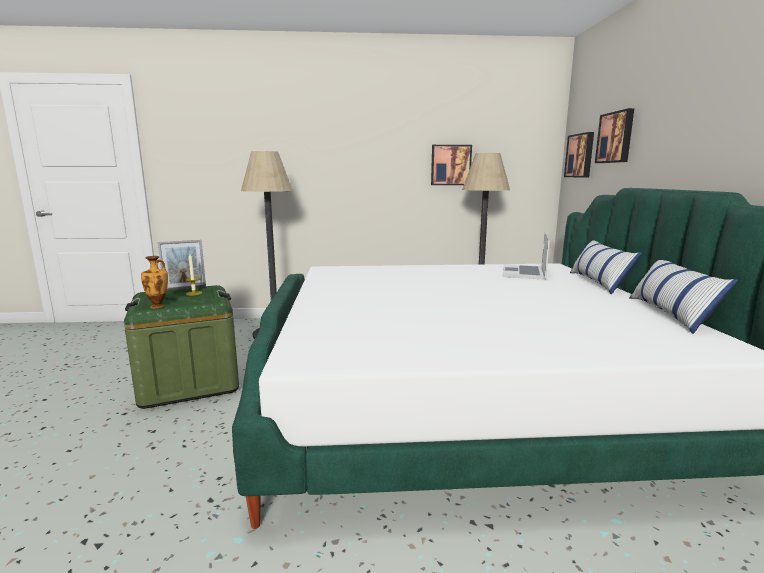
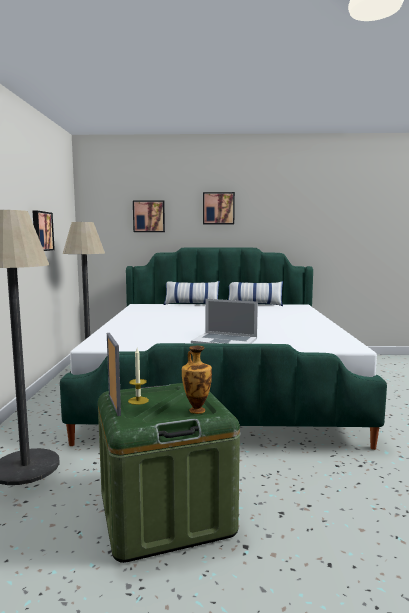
camera: 85 degrees left, 5 degrees down
(524, 272) = (155, 310): laptop -> laptop (225, 340)
(580, 155) = (106, 226): picture -> picture (218, 208)

